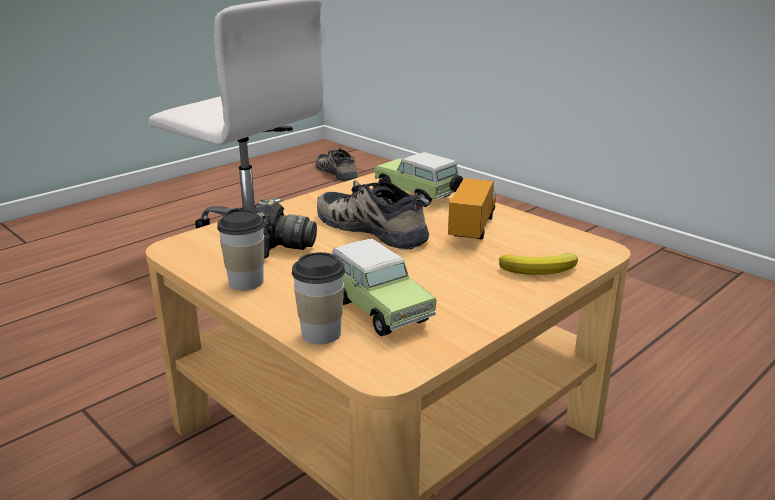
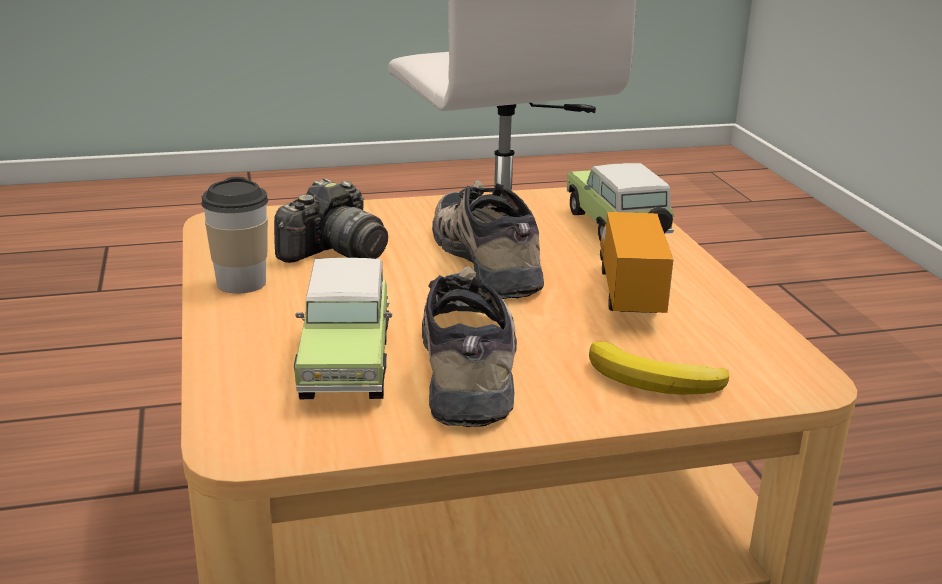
camera: 30 degrees right, 0 degrees up
(321, 334) = (236, 372): cup -> none
(338, 172) = (709, 195): shoe -> shoe (472, 364)
(472, 229) = (629, 296): toy truck -> toy truck turned 45 degrees counterclockwise

